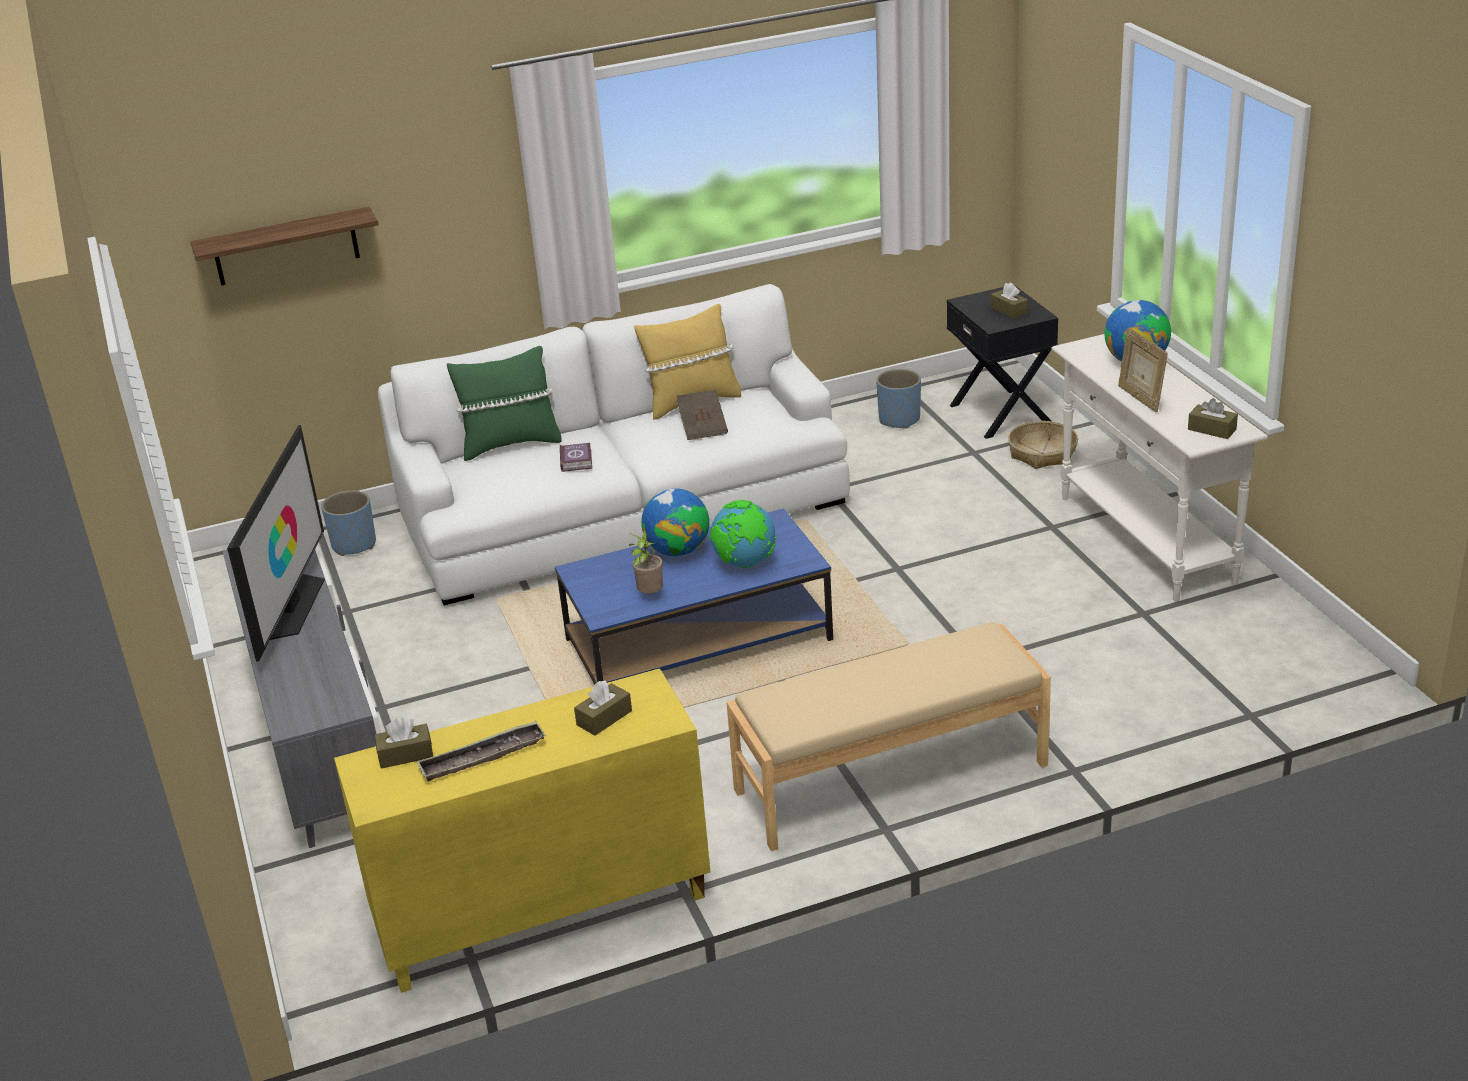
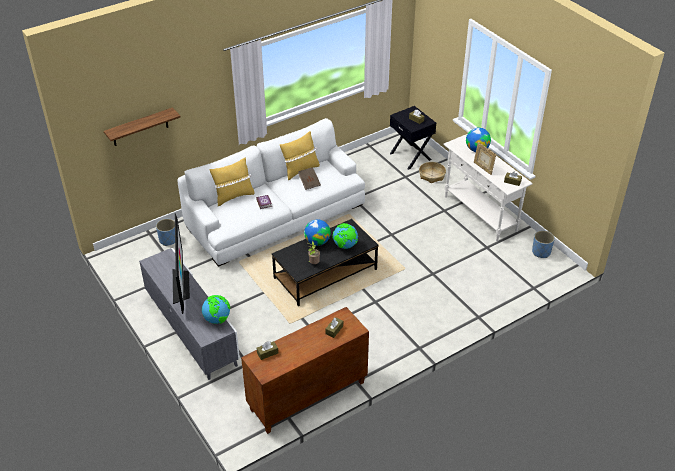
camera: 15 degrees left, 10 degrees up
(342, 684) = (217, 319): none -> globe
(482, 757) = (296, 351): tray -> none
(510, 444) = (233, 196): green pillow -> yellow pillow
(542, 915) = (307, 397): yellow cabinet -> brown cabinet
(698, 640) = (325, 273): blue coffee table -> black coffee table
(891, 778) = (415, 327): beige bench -> none
(899, 419) = (371, 162): blue planter -> blue planter (541, 252)

